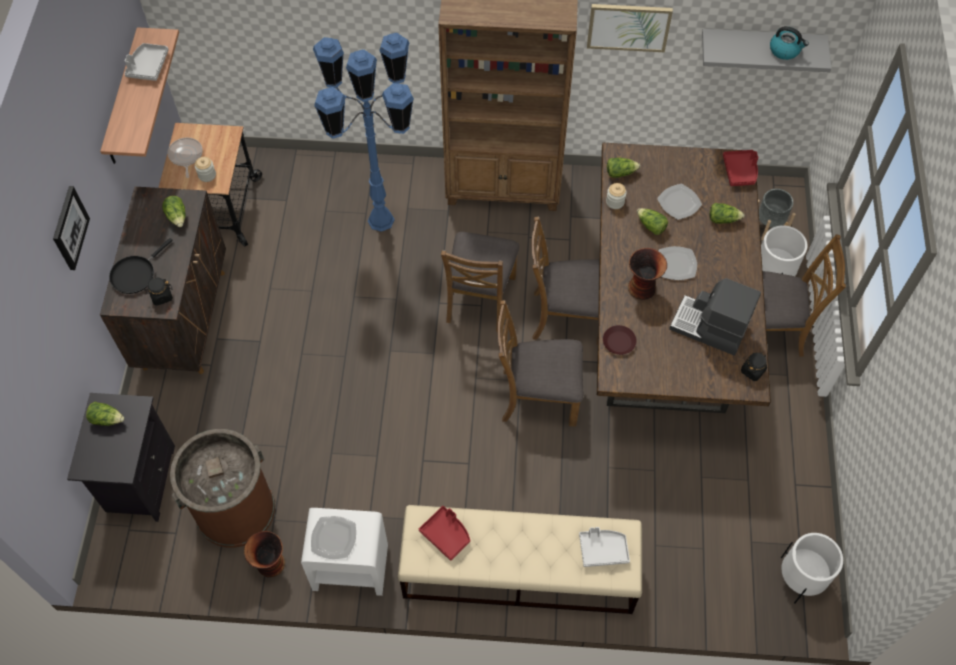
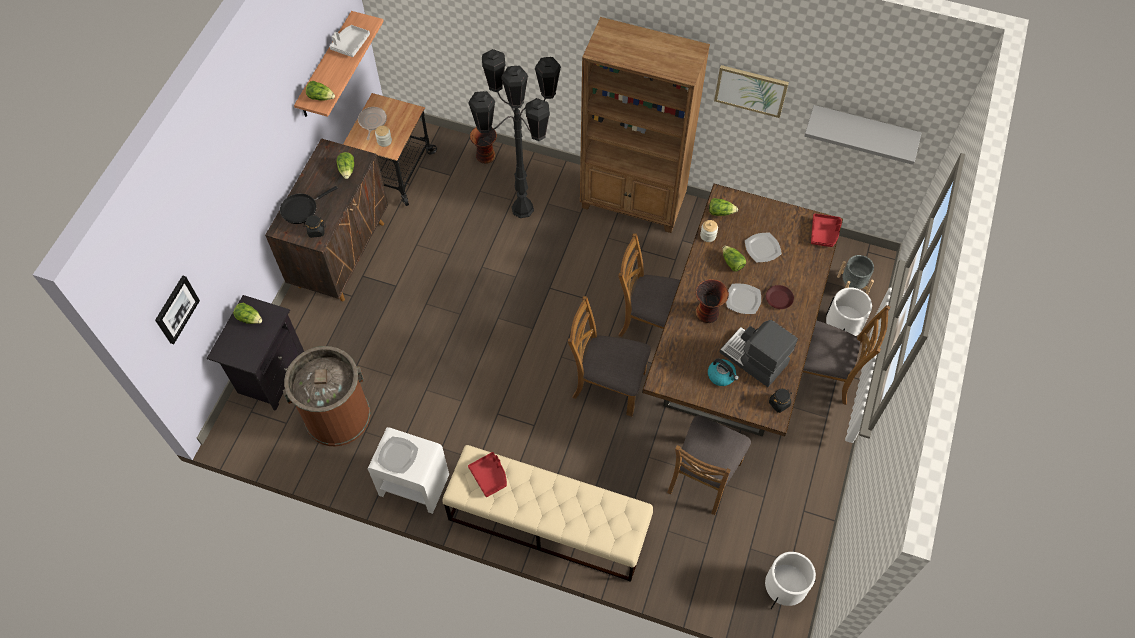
camera: 15 degrees right, 0 degrees up
(69, 228) = (251, 161): picture -> picture (176, 309)
(270, 565) = (352, 467): vase -> vase (485, 156)
(381, 221) = (522, 209): blue floor lamp -> black floor lamp
(480, 298) = (584, 292): brown chair -> brown chair (703, 477)
(603, 550) = (613, 520): grey tray -> none
(619, 342) = (674, 353): brown plate -> brown plate (779, 299)
(723, 219) = (796, 270): lettuce -> lettuce (321, 97)
(785, 50) = (879, 138): kettle -> kettle (721, 375)

